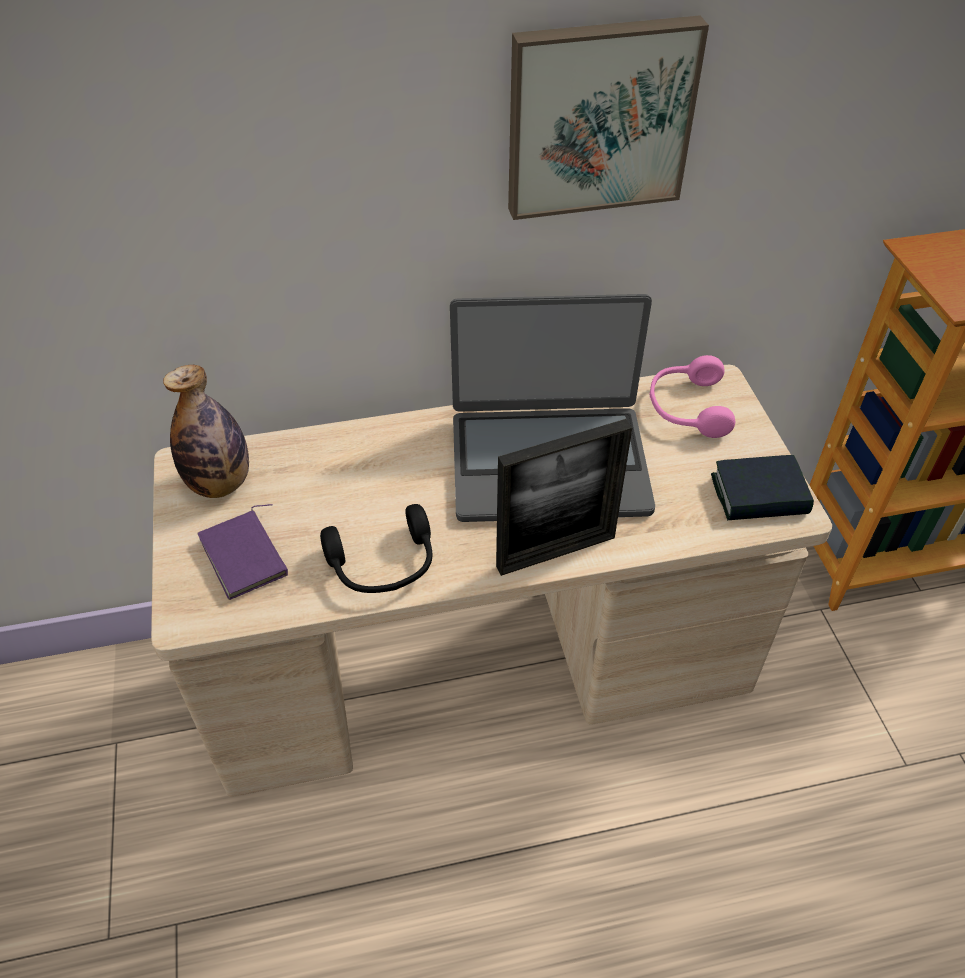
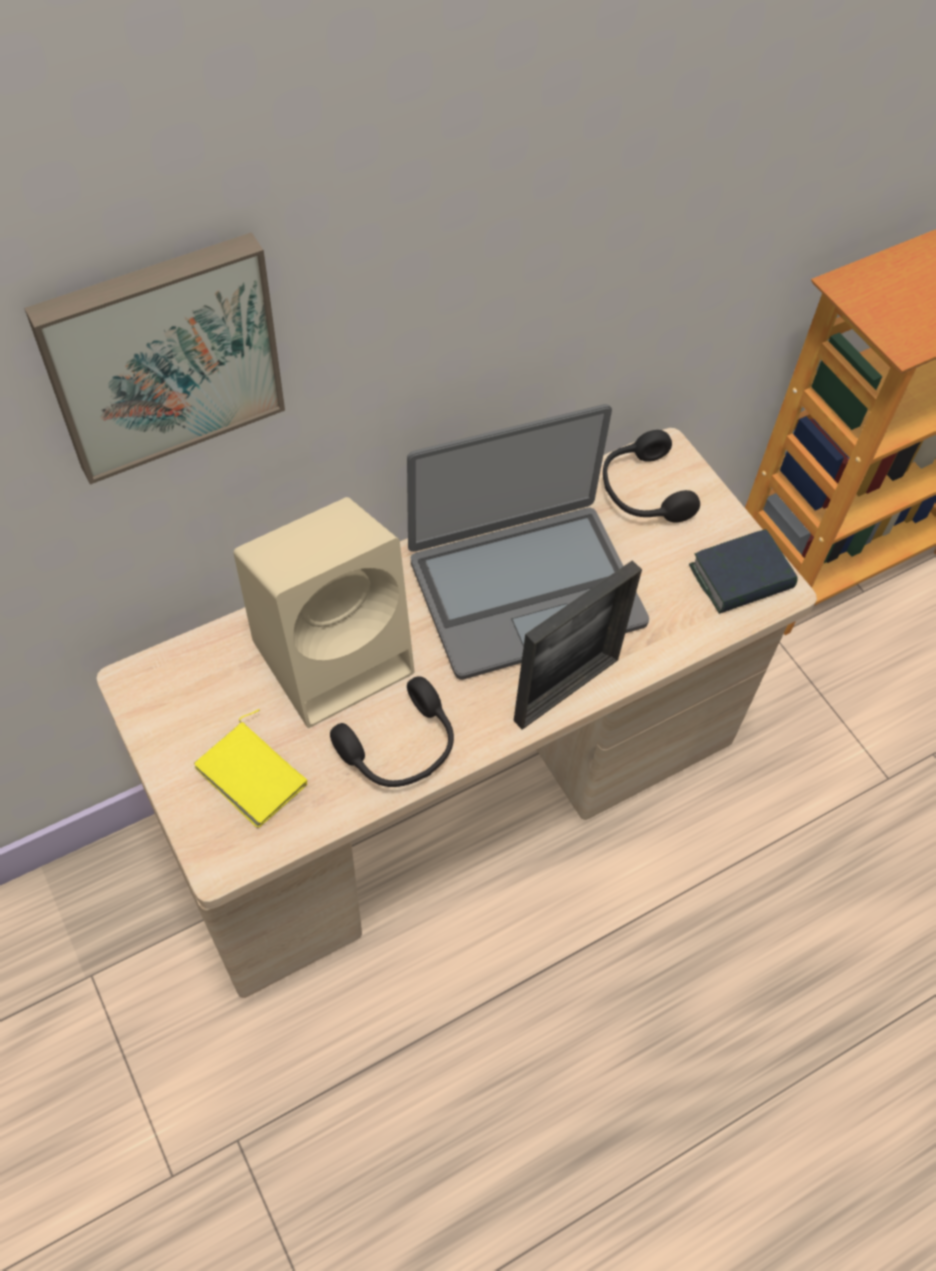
camera: 20 degrees left, 10 degrees up
(220, 483) = (187, 697): bottle -> none
(247, 556) = (254, 774): purple book -> yellow book
(359, 478) = (336, 654): none -> beige speaker
(598, 117) = (541, 240): picture -> picture (161, 355)
(686, 408) = (642, 491): pink headphones -> black headphones

